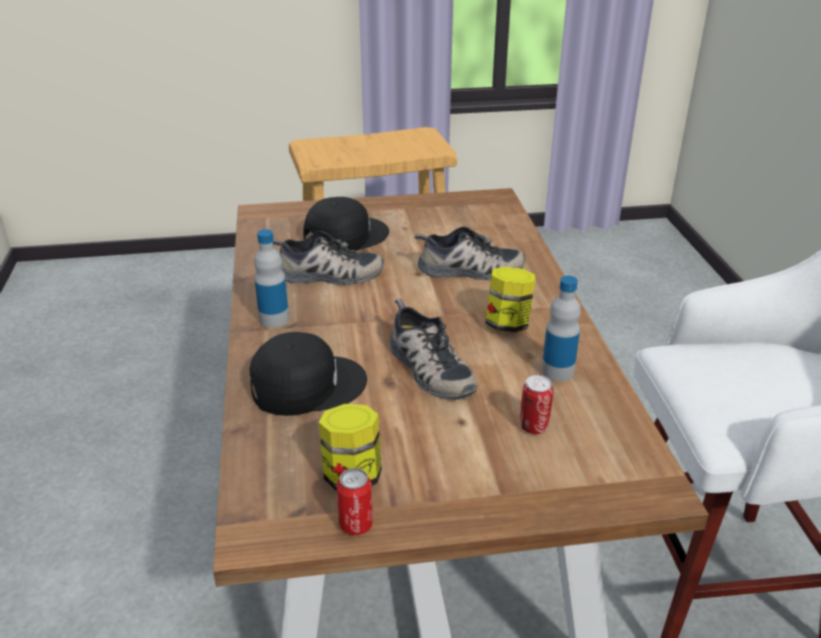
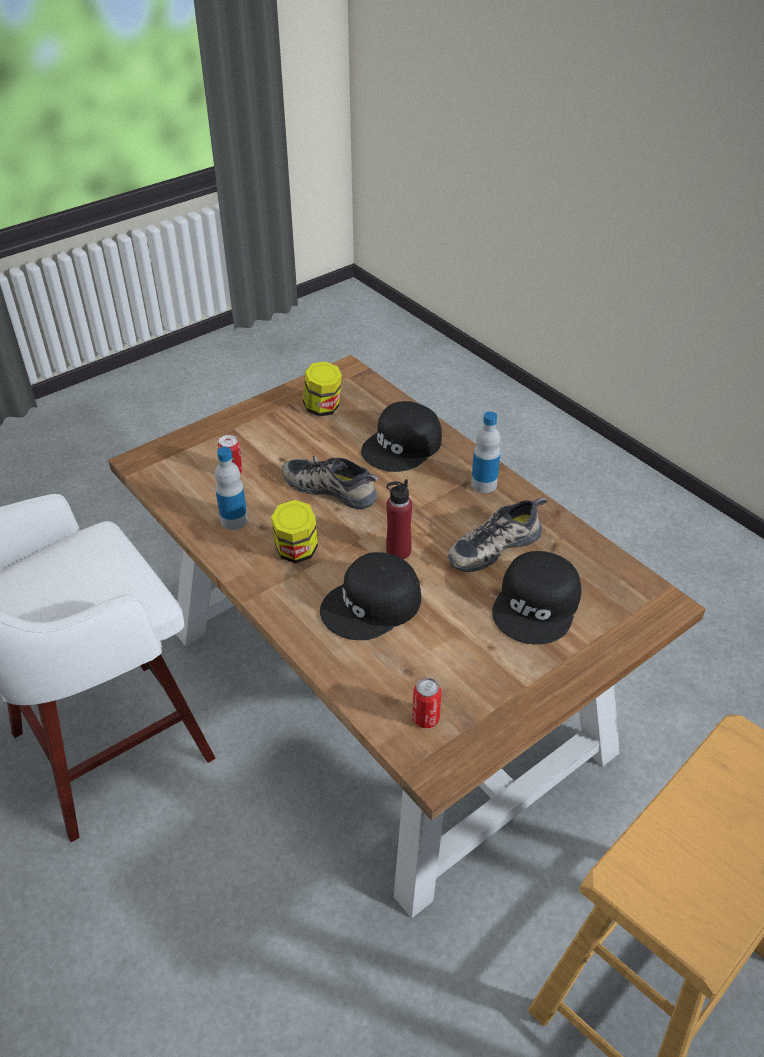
camera: 150 degrees right, 10 degrees up
(356, 524) = (301, 389): can -> can (426, 718)
(413, 296) = (398, 551): none -> red bottle
(469, 270) = (372, 605): shoe -> black cap

